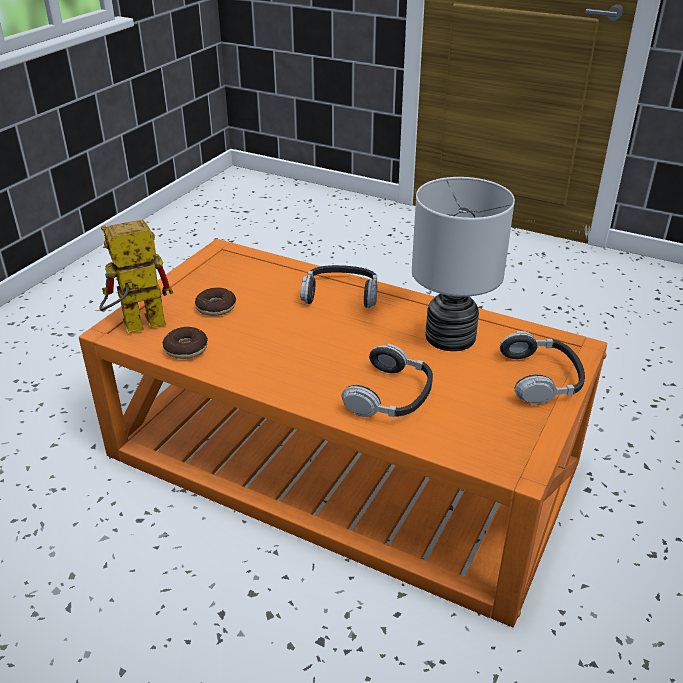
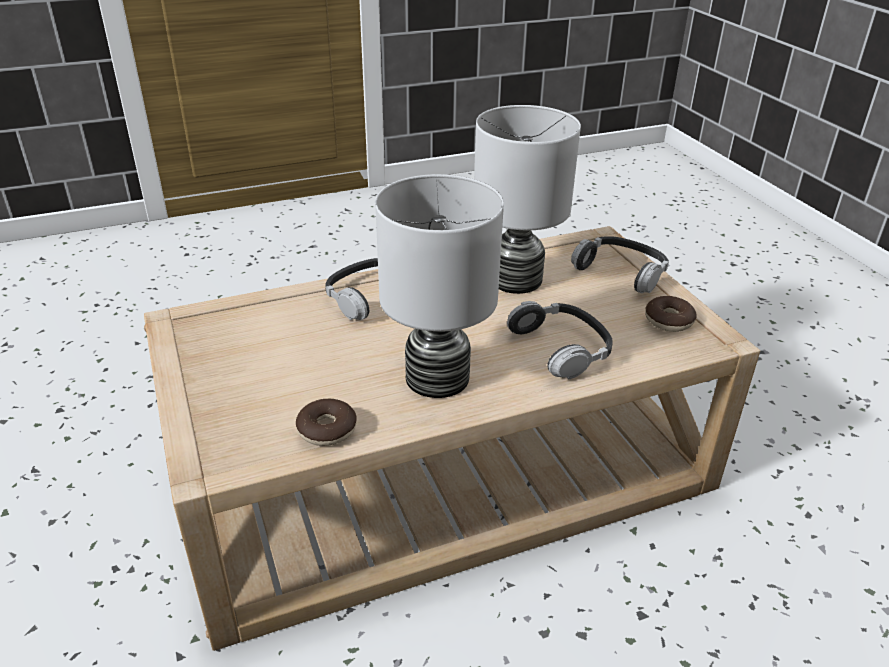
camera: 50 degrees left, 0 degrees up
(135, 327) = (228, 447): toy robot -> none
(216, 307) = (277, 375): donut -> donut (668, 320)
(287, 362) = (436, 378): none -> grey table lamp
(339, 461) = (443, 471): orange coffee table -> beige coffee table

